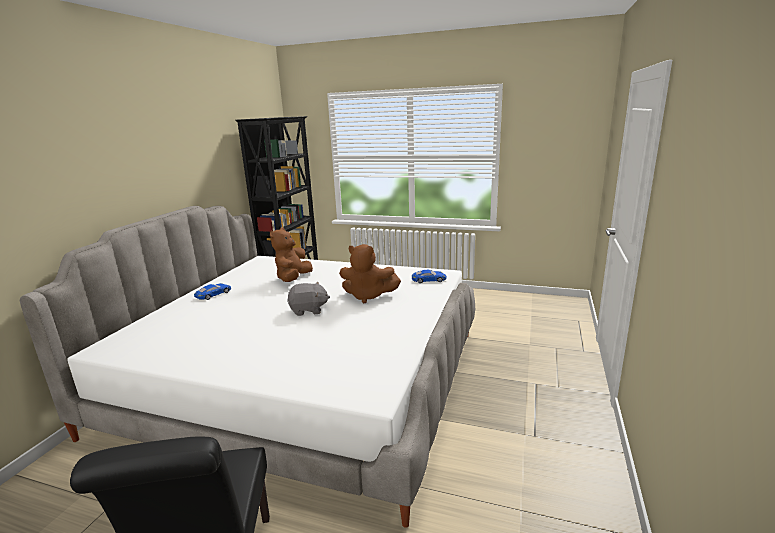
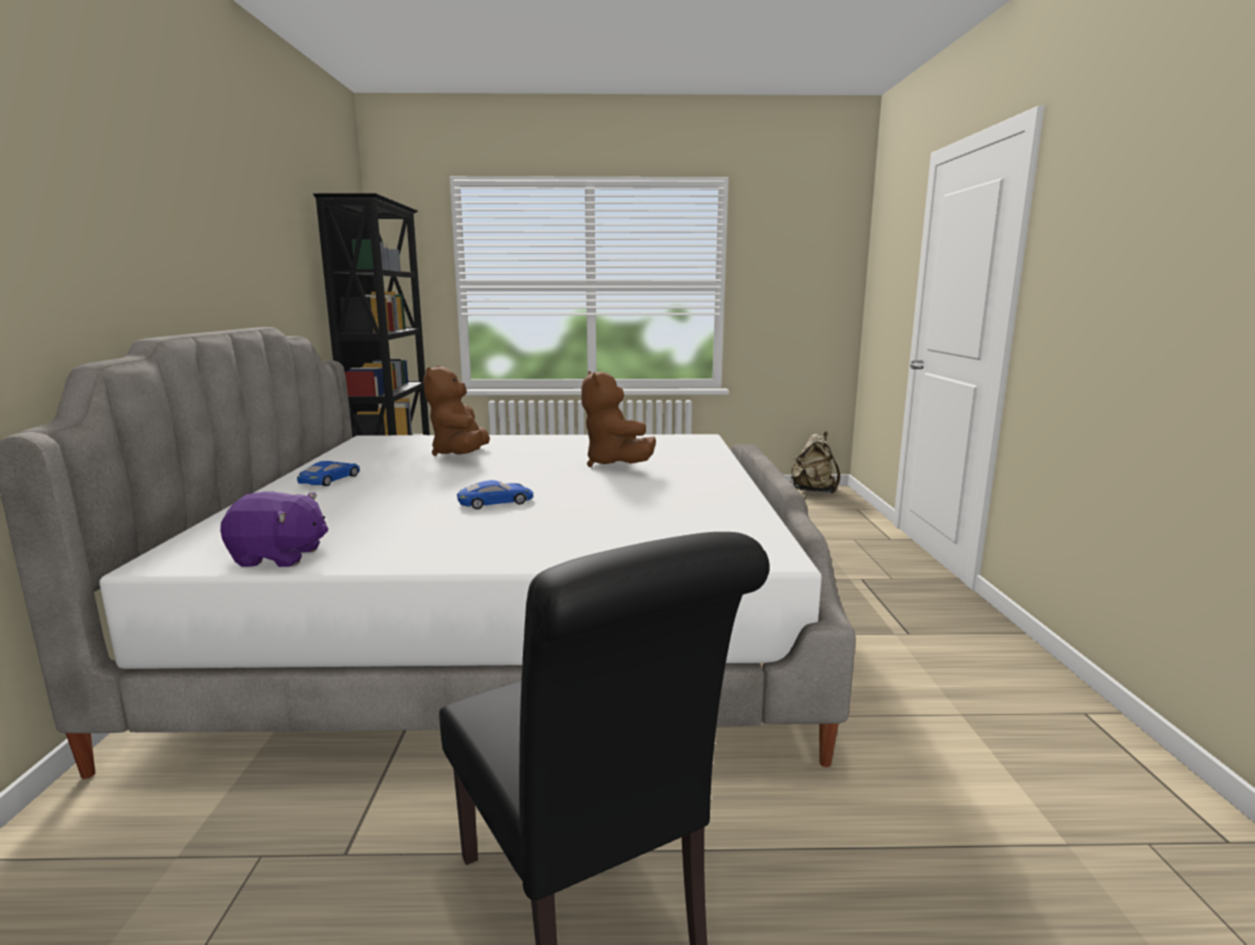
camera: 20 degrees left, 5 degrees down
(142, 355) = (279, 557): none -> purple plush toy
(308, 310) = (536, 484): grey plush toy -> none
(368, 296) = (615, 464): brown plush toy -> brown plush toy turned 75 degrees clockwise
(429, 280) = (685, 444): blue toy car -> blue toy car (496, 502)
(557, 301) = (813, 491): none -> beige backpack

